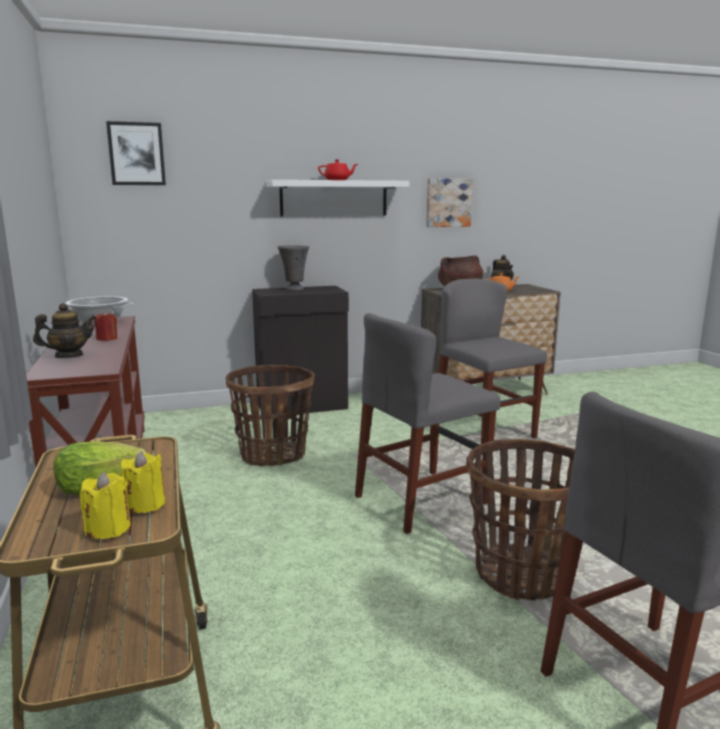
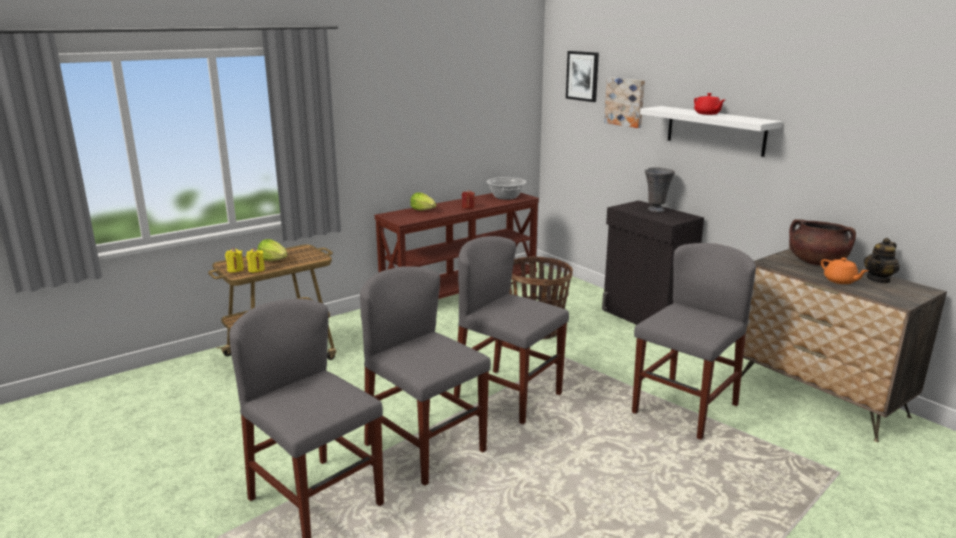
camera: 70 degrees right, 5 degrees up
(69, 356) = (423, 210): teapot -> lettuce
(448, 202) = (842, 155): picture -> picture (625, 102)
(523, 574) = (425, 448): basket -> grey chair

